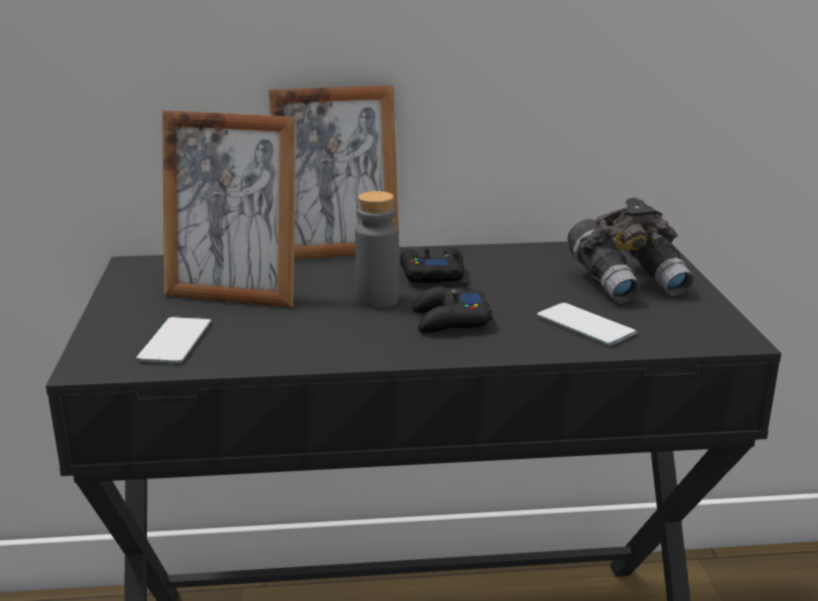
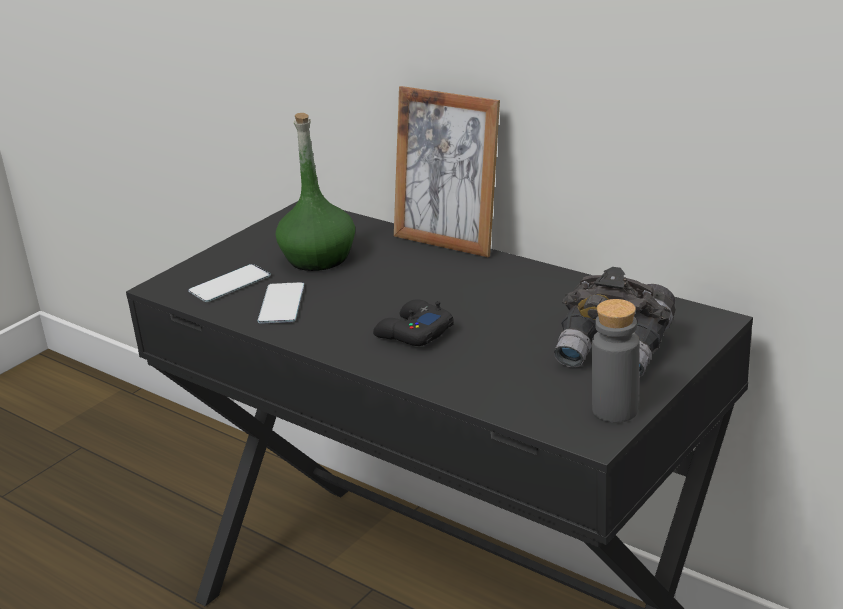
camera: 45 degrees right, 5 degrees up
(234, 294) = (319, 258): picture frame -> green bottle
(377, 300) = (397, 296): grey bottle -> grey bottle (615, 410)
(431, 275) = (474, 286): black game controller -> none
(585, 324) = (501, 375): phone -> phone (281, 304)

